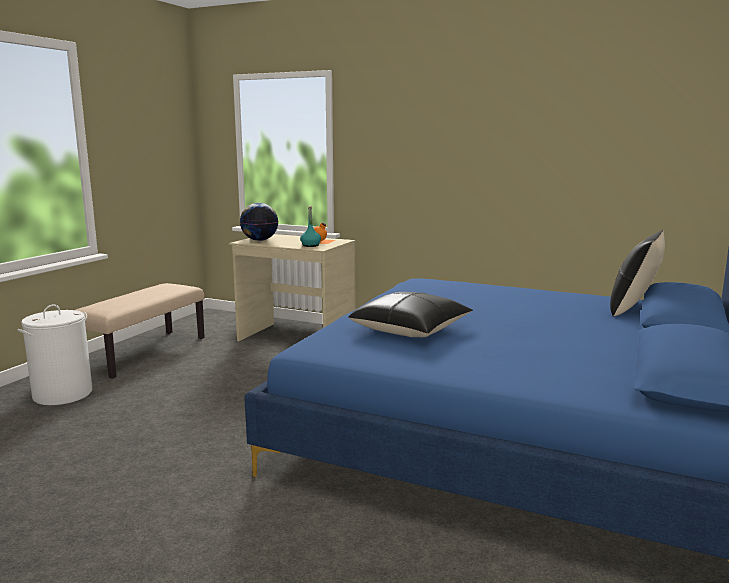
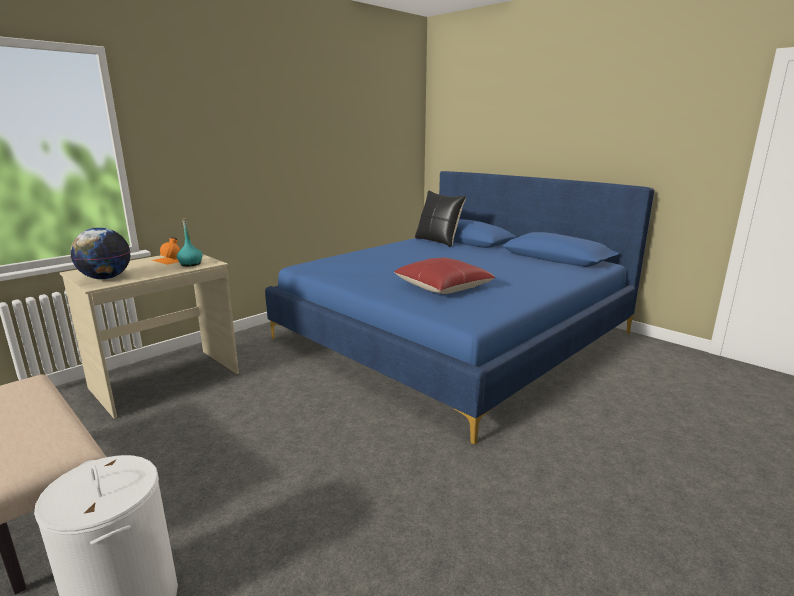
camera: 70 degrees left, 5 degrees up
(411, 329) = (443, 287): black pillow -> red pillow

